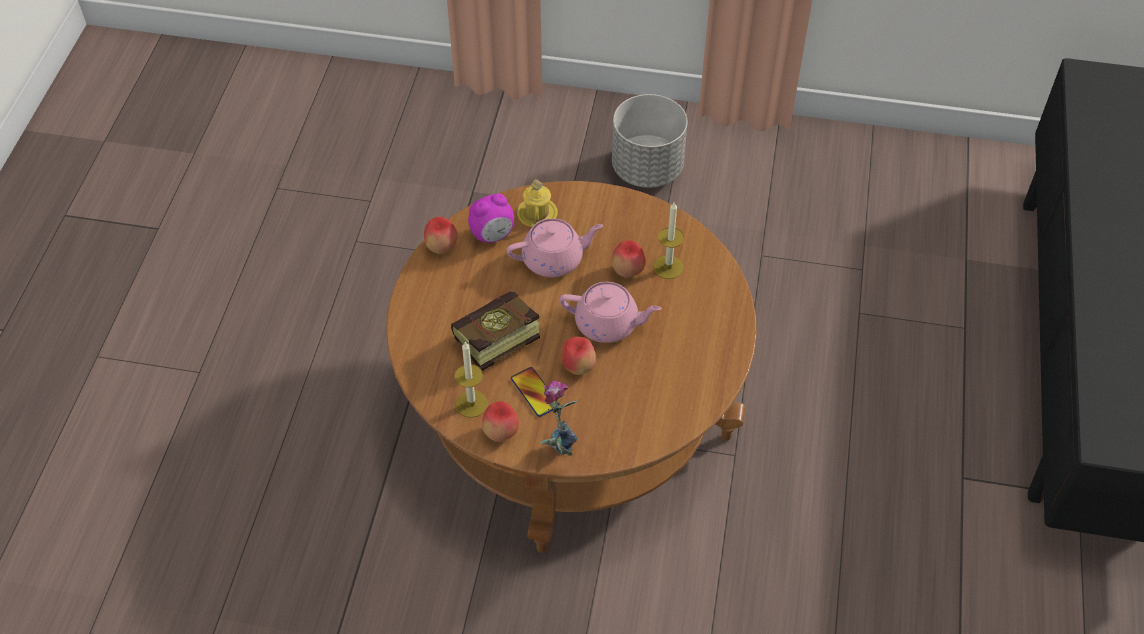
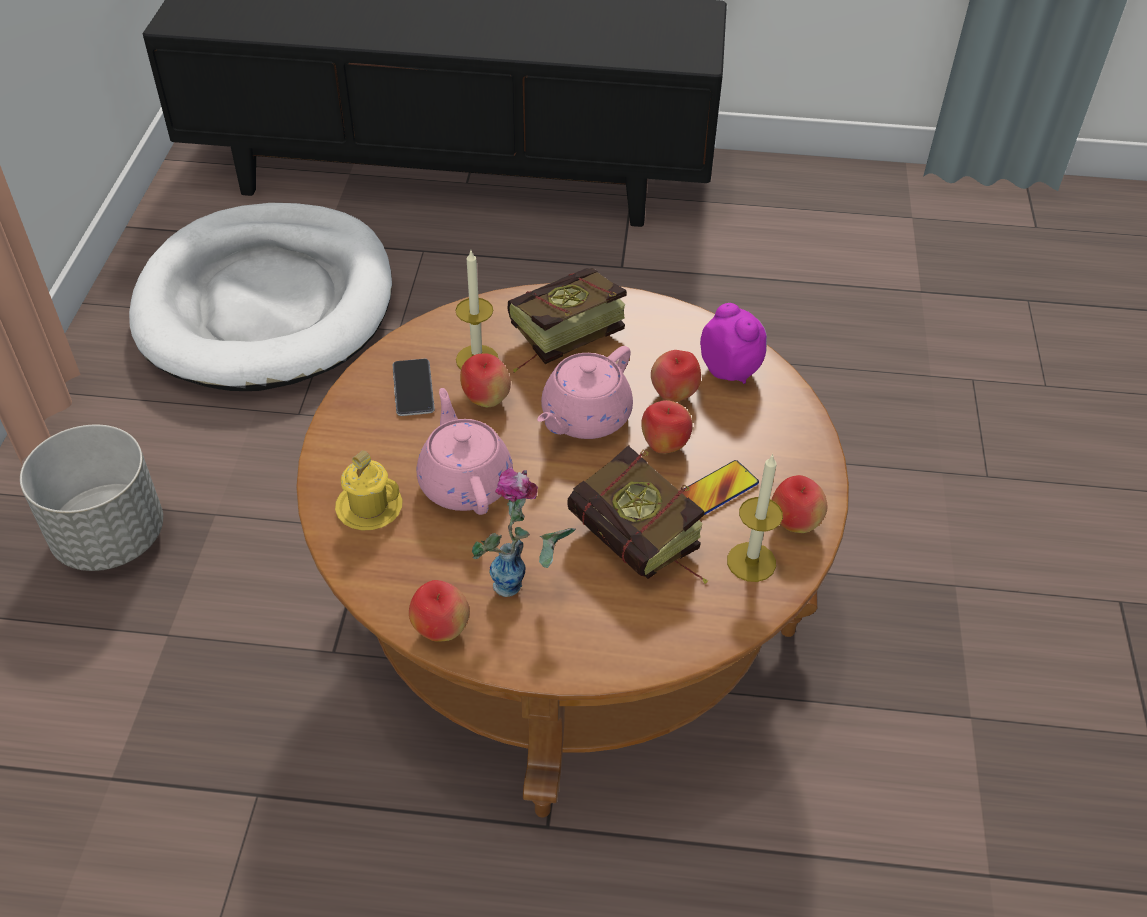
camera: 95 degrees left, 5 degrees down
(492, 235) = (414, 562): alarm clock -> alarm clock (730, 370)
(558, 457) = (817, 460): vase -> vase (526, 591)
(608, 324) = (584, 417): pink teapot -> pink teapot turned 150 degrees counterclockwise
(628, 377) = (673, 395): none -> apple
(640, 233) = (413, 388): none -> phone
(689, 312) = (556, 339): none -> book
(882, 229) = (267, 304): none -> white dog bed

